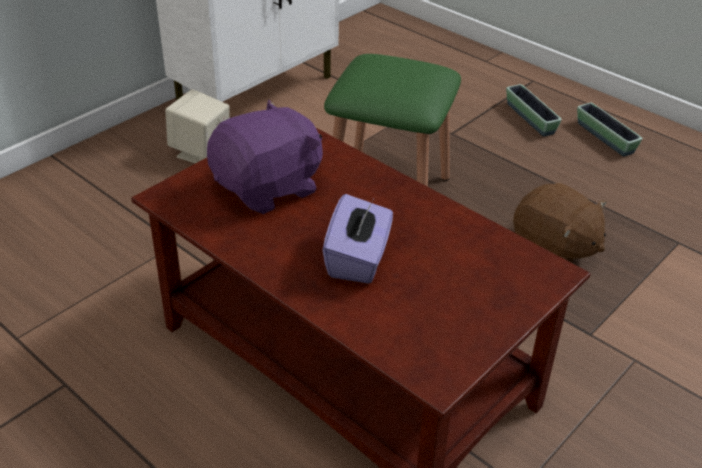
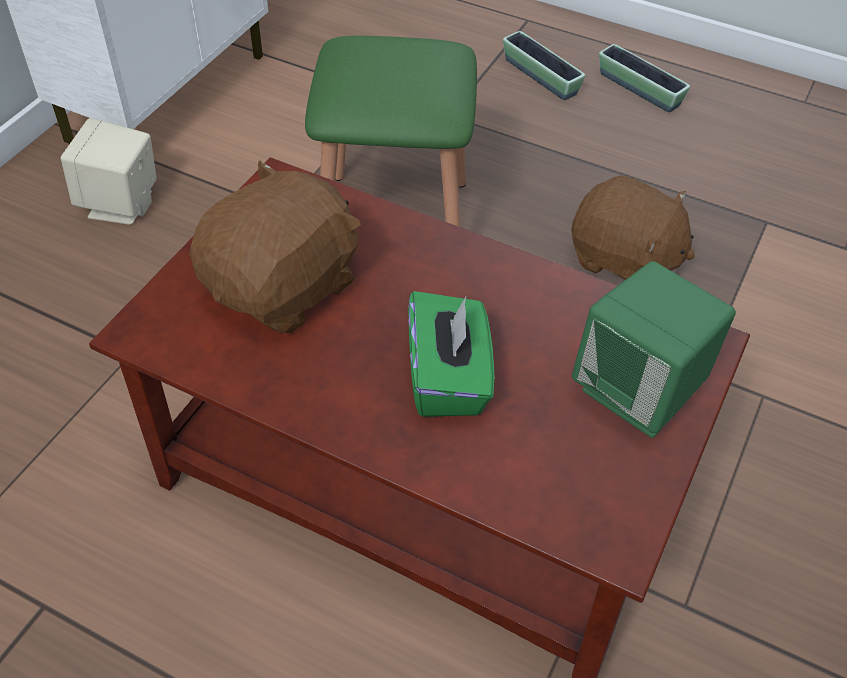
camera: 15 degrees left, 10 degrees up
(269, 188) = (285, 287): purple plush toy -> brown plush toy
(358, 259) = (448, 378): purple tissue box -> green tissue box
(491, 292) = (639, 392): none -> green speaker

